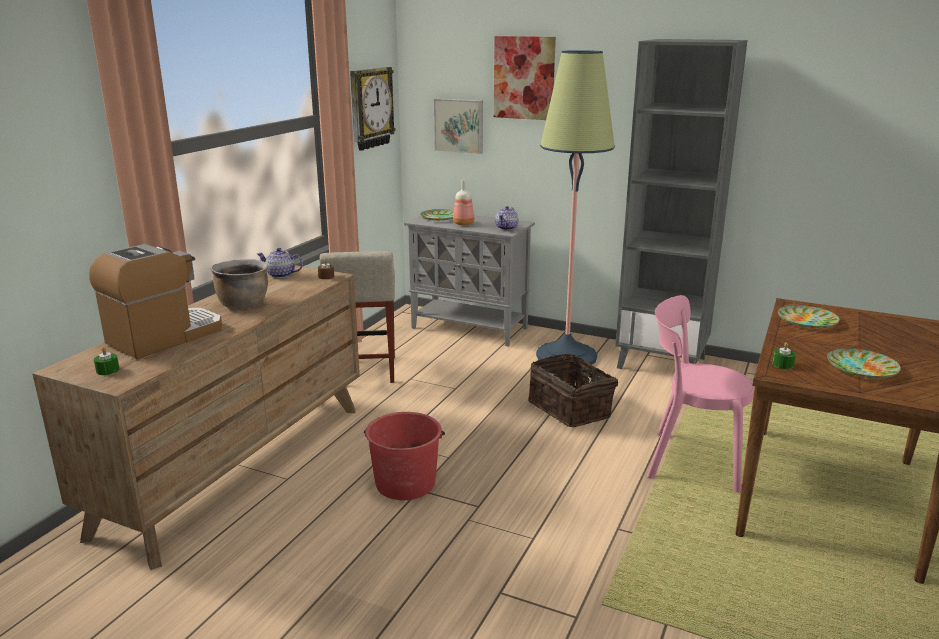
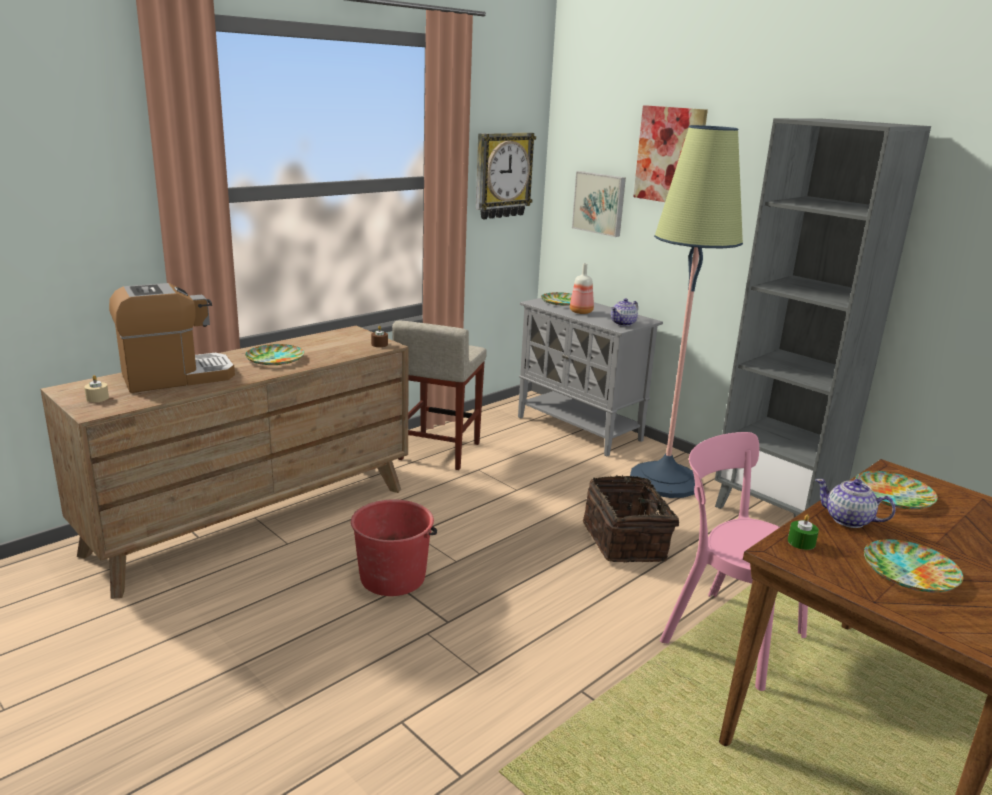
camera: 20 degrees right, 0 degrees up
(107, 370) = (97, 398): green candle -> beige candle
(243, 304) = (274, 359): brown cooking pot -> plate
(281, 275) = (339, 336): teapot -> teapot (849, 520)

